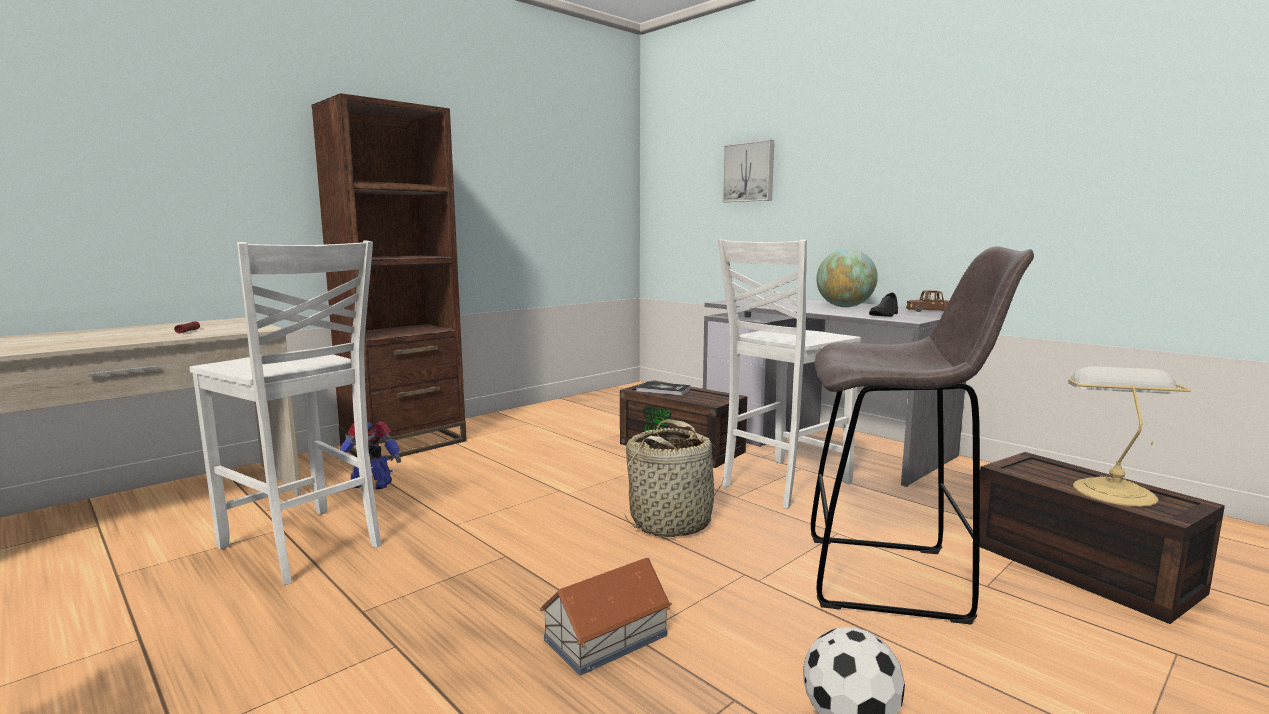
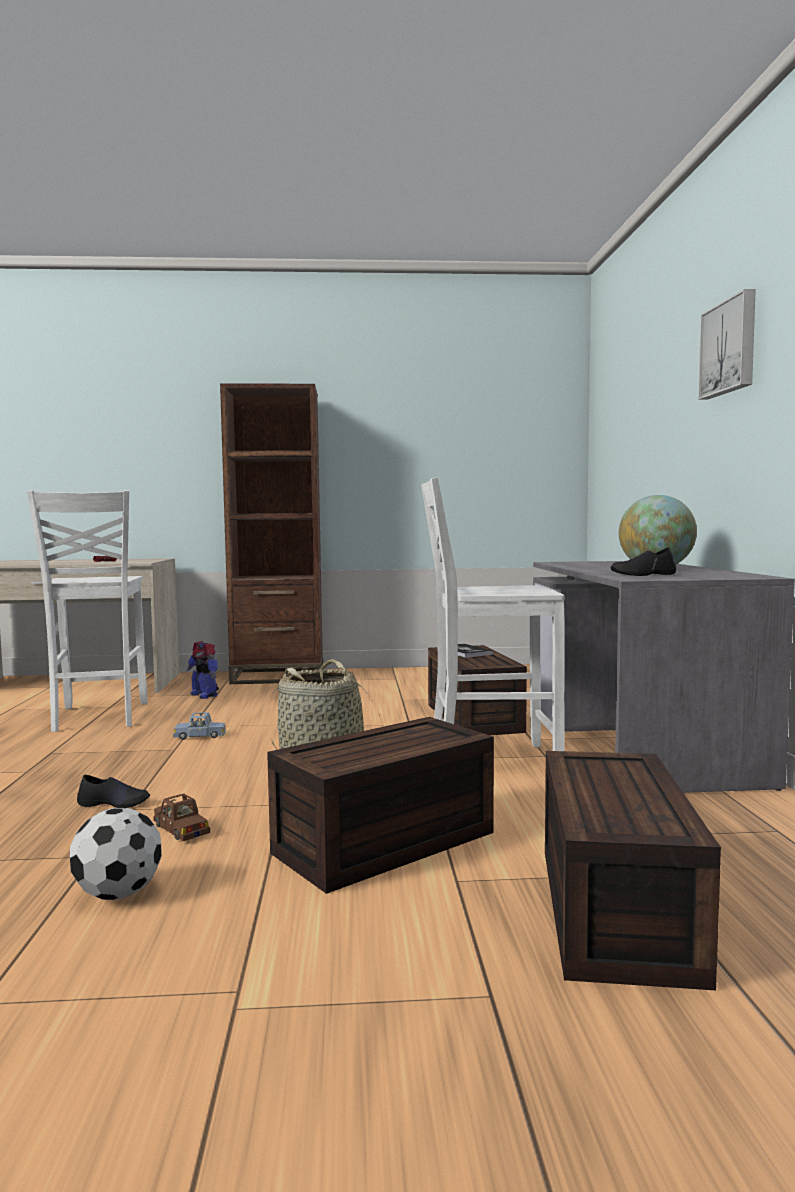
camera: 40 degrees right, 5 degrees down
(494, 533) = (200, 736): none -> blue toy car
(604, 637) = (114, 803): toy house -> black shoe
(749, 172) = (646, 412): picture -> picture (730, 347)
(890, 578) = (384, 844): grey stool -> brown storage box
(931, 311) = (736, 575): brown toy car -> brown toy car (180, 830)
(1111, 490) = (614, 798): table lamp -> none

